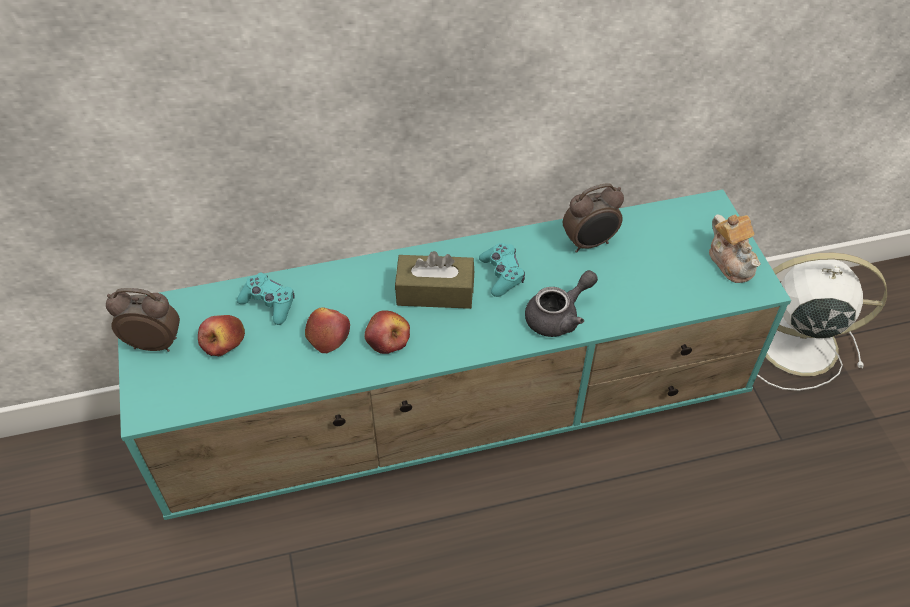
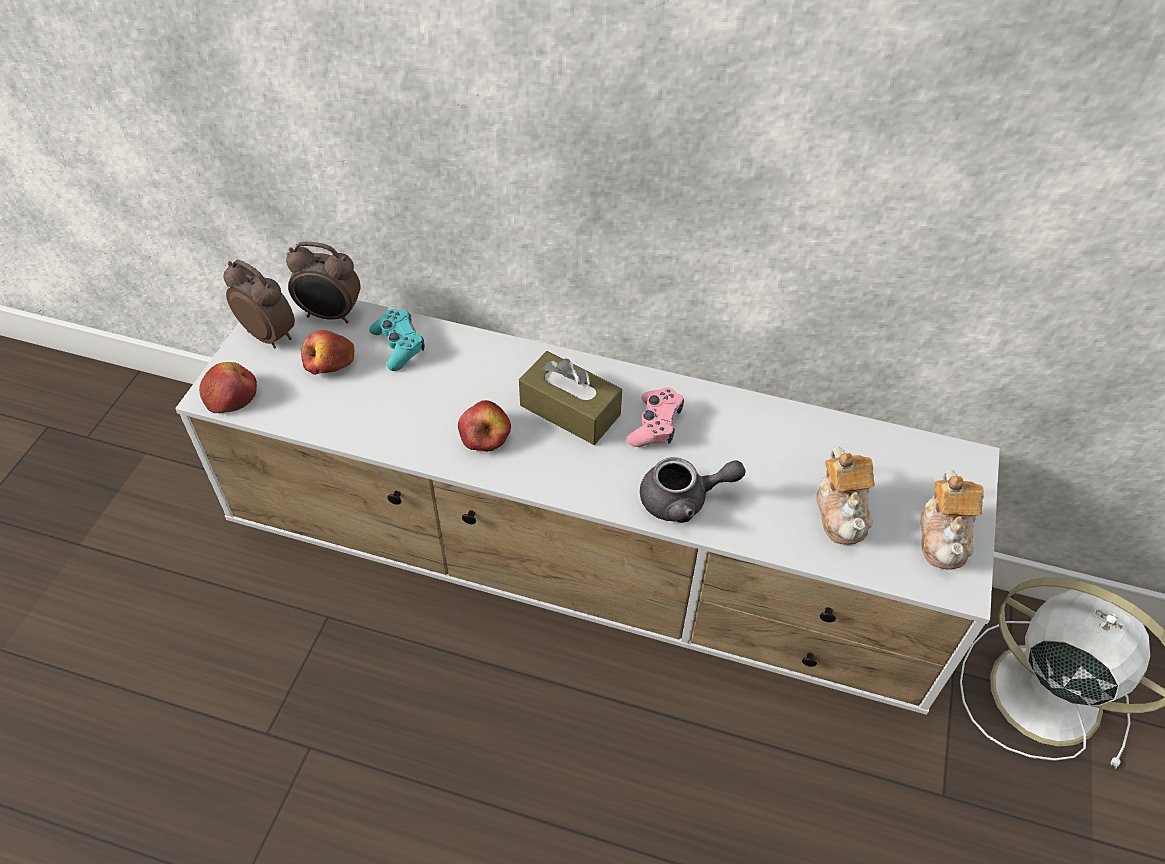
camera: 30 degrees right, 0 degrees up
(328, 334) = (430, 402): apple -> apple (231, 395)
(458, 416) = (583, 569): turquoise tv stand -> white tv stand
(502, 274) = (655, 425): turquoise game controller -> pink game controller
(590, 243) = (782, 437): alarm clock -> alarm clock (331, 315)
(662, 275) = (842, 512): none -> teapot

